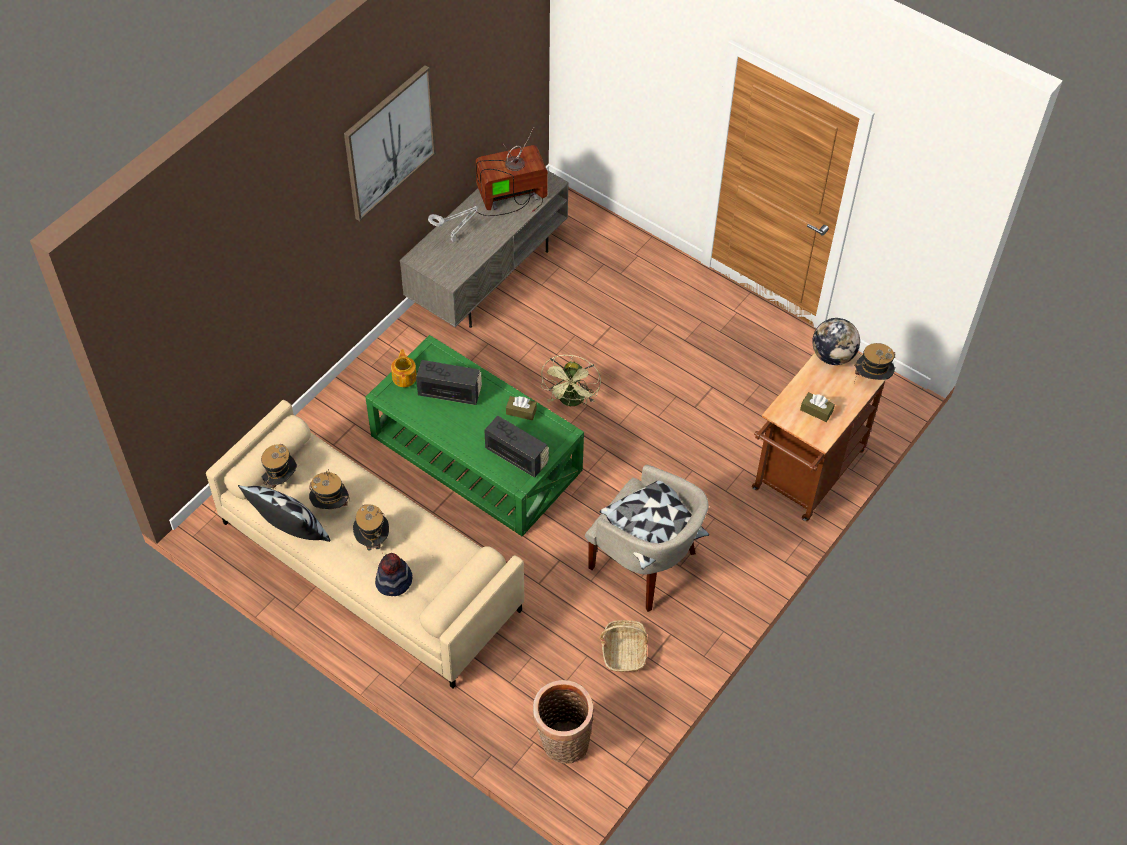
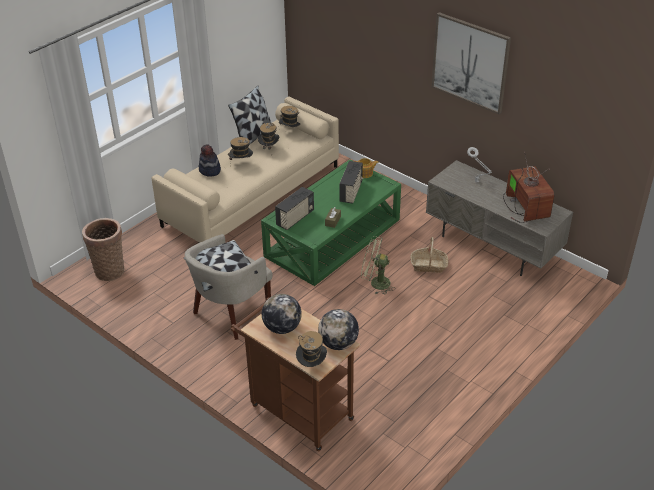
camera: 95 degrees right, 15 degrees down
(624, 651) = (166, 299): basket -> basket (428, 265)
(816, 410) = (282, 328): brown tissue box -> globe

